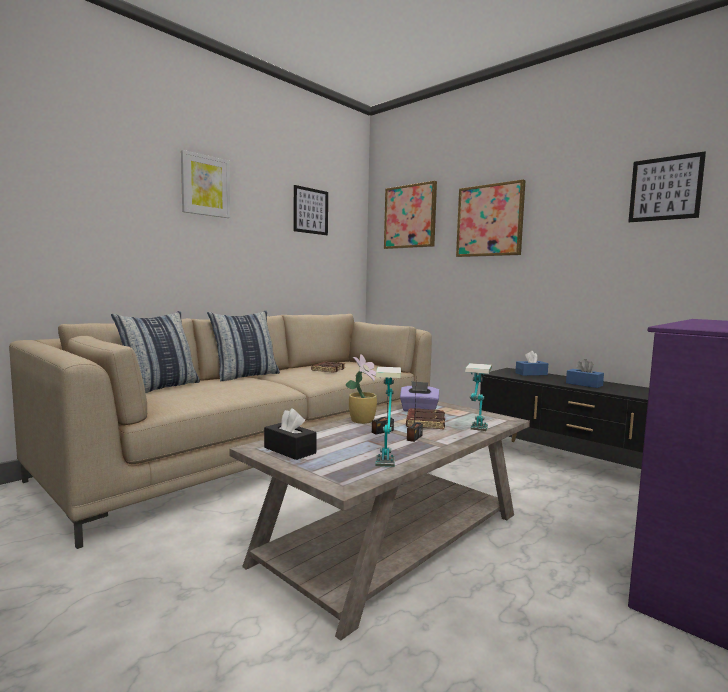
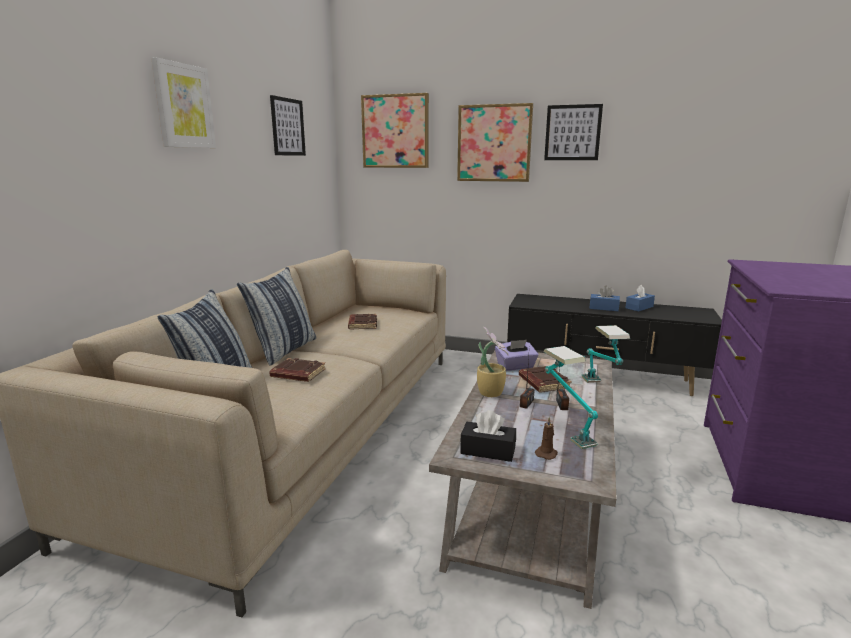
camera: 25 degrees left, 10 degrees up
(226, 386) = (297, 374): none -> brown book
(337, 462) = (546, 453): none -> brown candle
(531, 374) = (548, 300): blue tissue box -> blue tissue box (639, 307)
(665, 188) = (667, 126): picture -> picture (572, 133)

